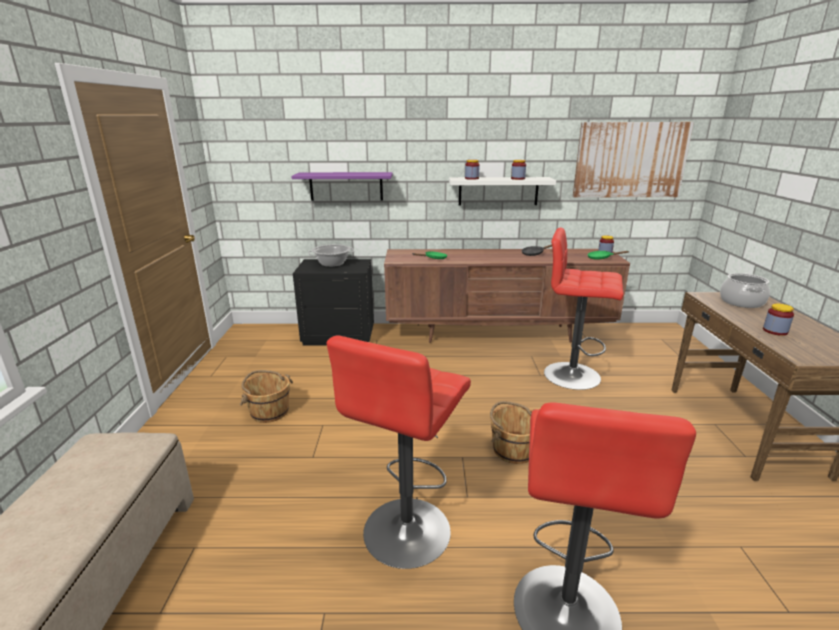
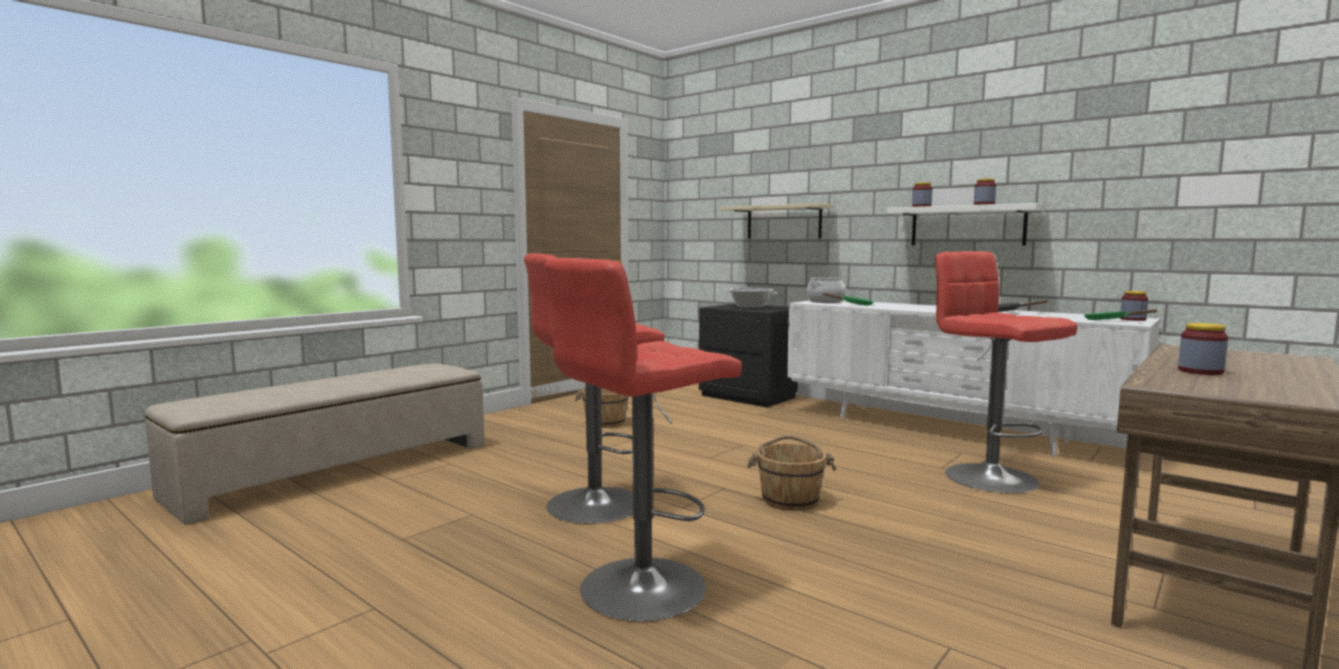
camera: 40 degrees right, 15 degrees down
(346, 186) = (783, 222): purple shelf -> beige shelf
(498, 334) = (949, 430): brown cabinet -> white cabinet
(630, 160) = (1191, 173): picture -> none
(742, 302) = (1240, 356): cooking pot -> cooking pot (826, 301)

